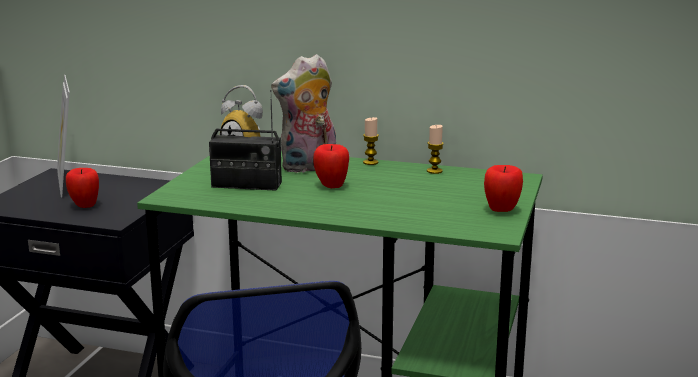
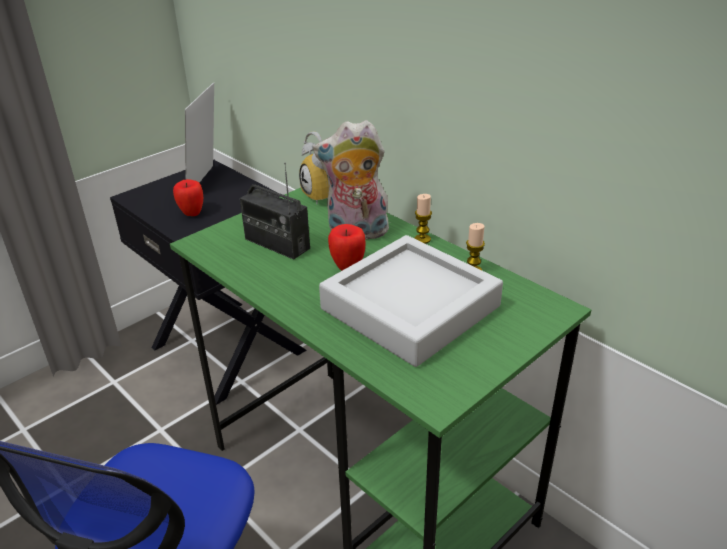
camera: 30 degrees right, 15 degrees up
(413, 196) = (410, 308): none -> grey tray
(501, 210) = (478, 362): apple -> none

